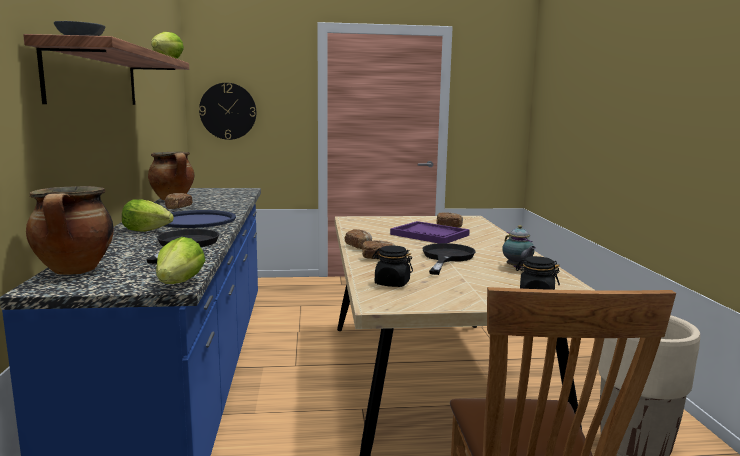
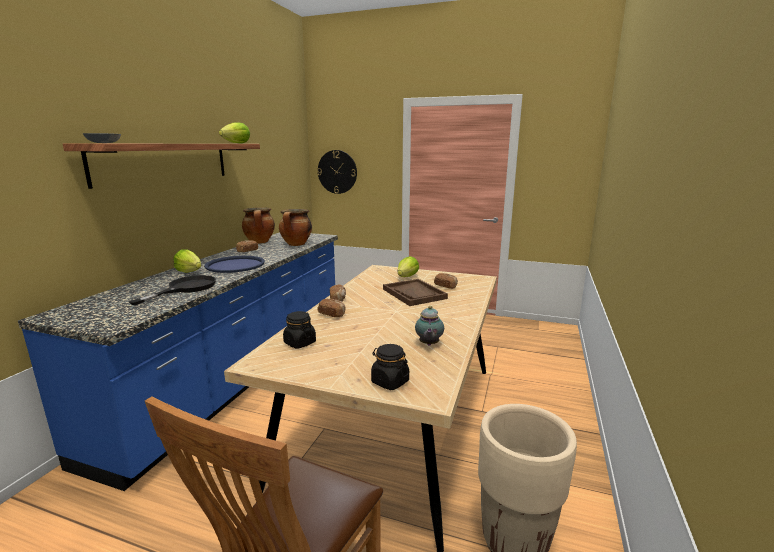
camera: 25 degrees right, 5 degrees up
(75, 271) = (88, 304): cooking pot -> cooking pot (296, 244)
(180, 283) = (115, 326): lettuce -> lettuce (407, 277)
(430, 235) = (414, 294): purple tray -> brown tray
(446, 258) = (386, 322): black frying pan -> none

